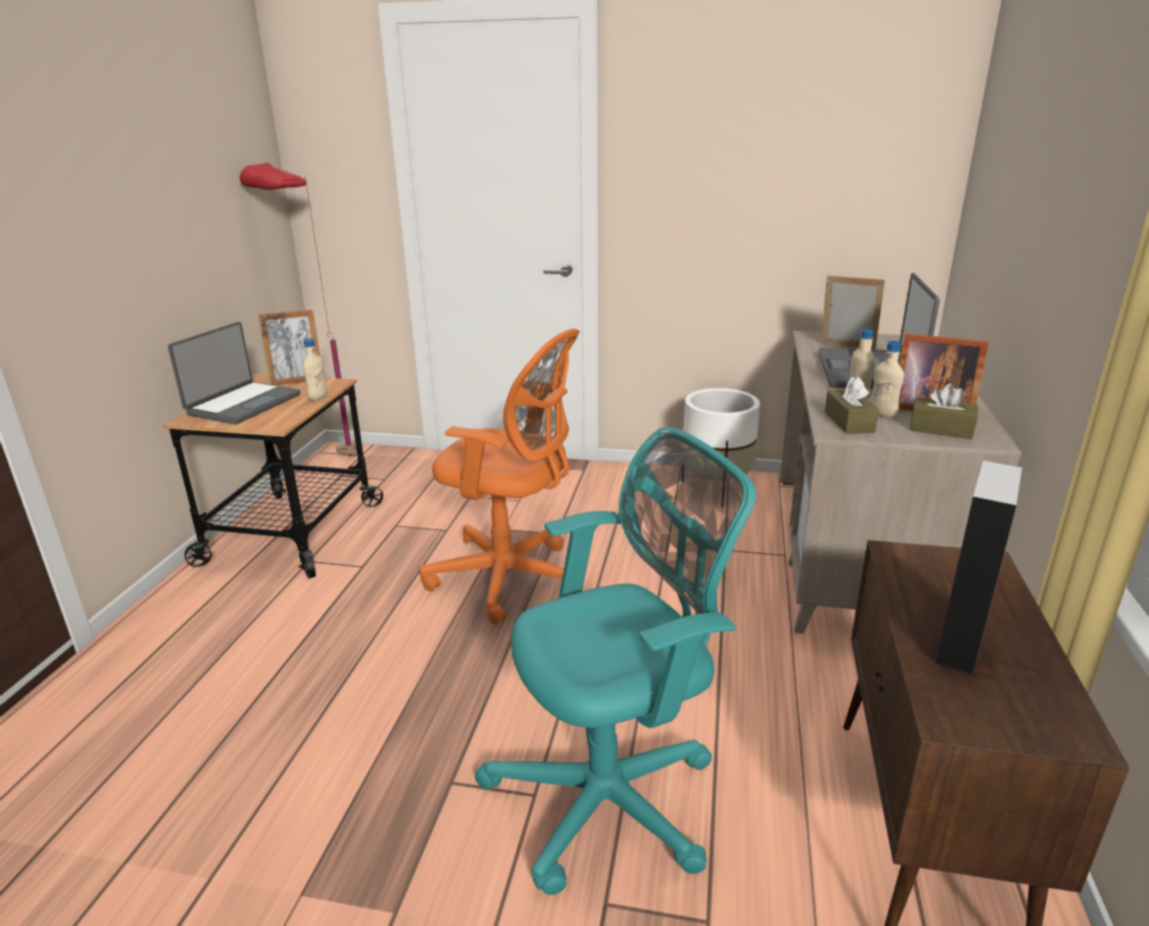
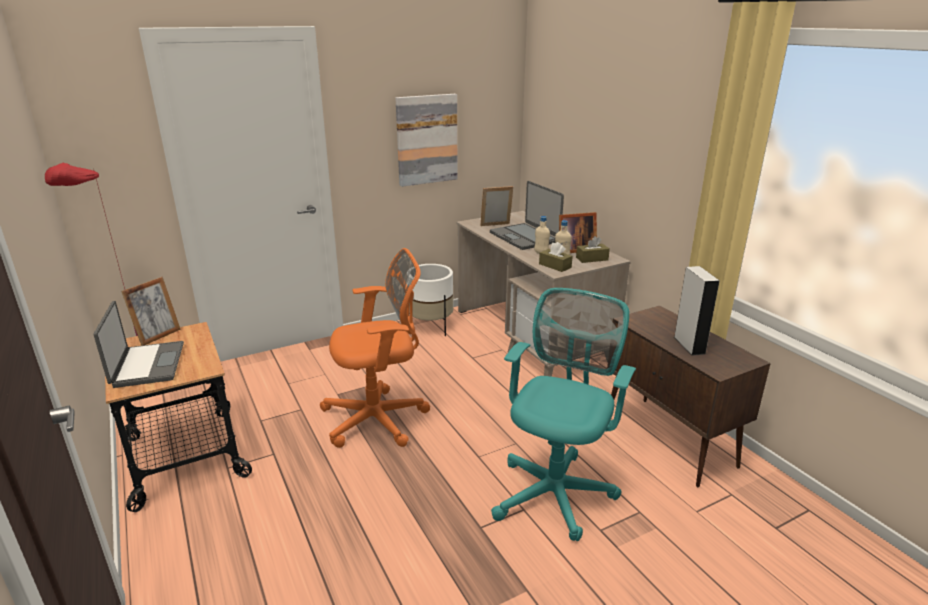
camera: 40 degrees left, 0 degrees up
(318, 398) = (202, 342): beige bottle -> none
(764, 186) = (426, 139): none -> picture

